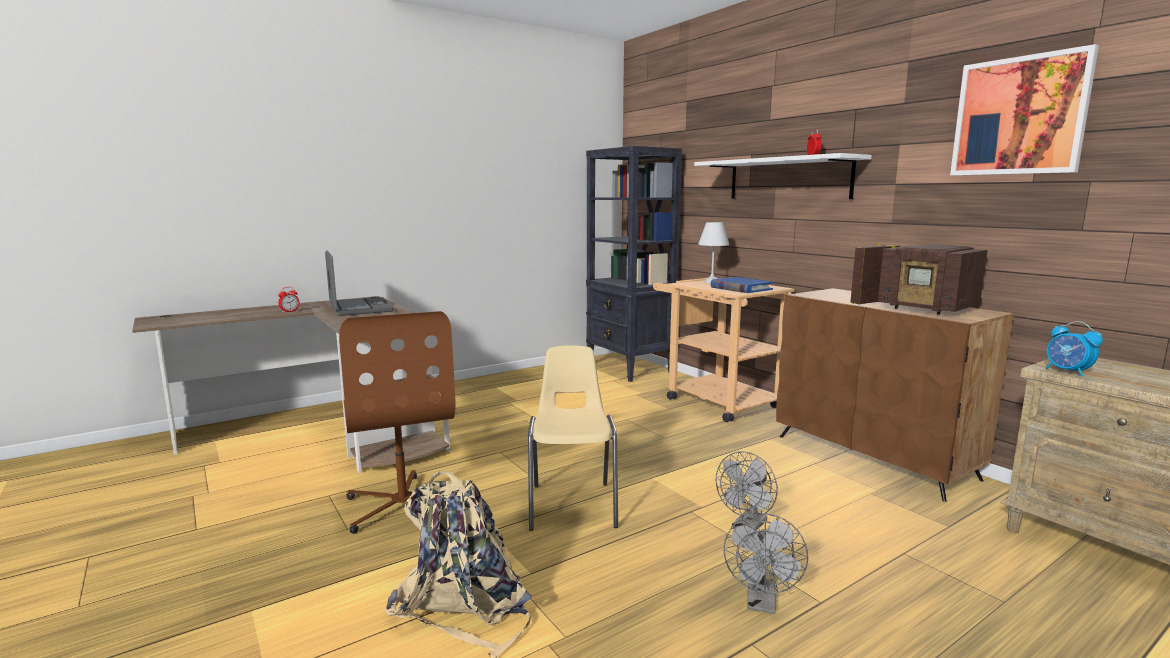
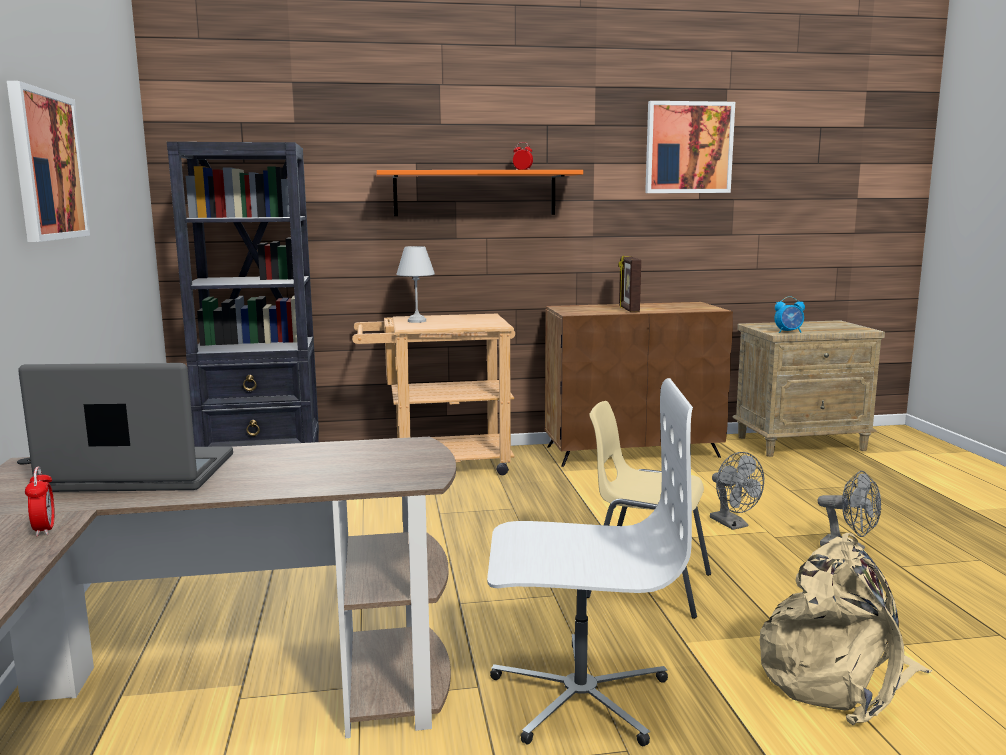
camera: 65 degrees left, 0 degrees up
(404, 505) = (579, 695): brown office chair -> white office chair
(464, 168) = (47, 166): none -> picture
(740, 288) = (474, 321): blue book -> none
(788, 179) = (475, 193): white shelf -> orange shelf
(929, 308) = (670, 307): radio -> none

